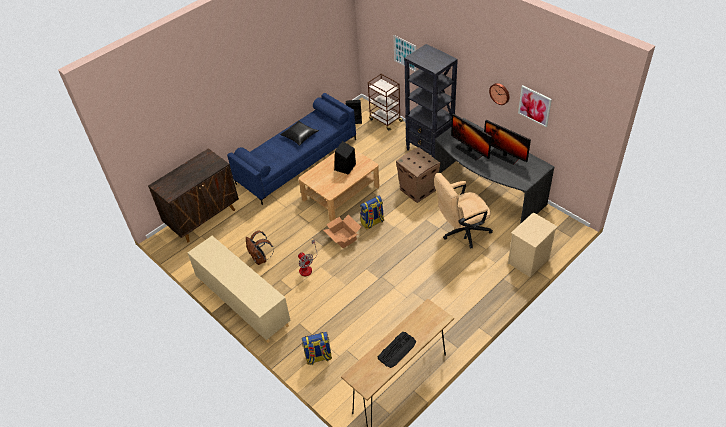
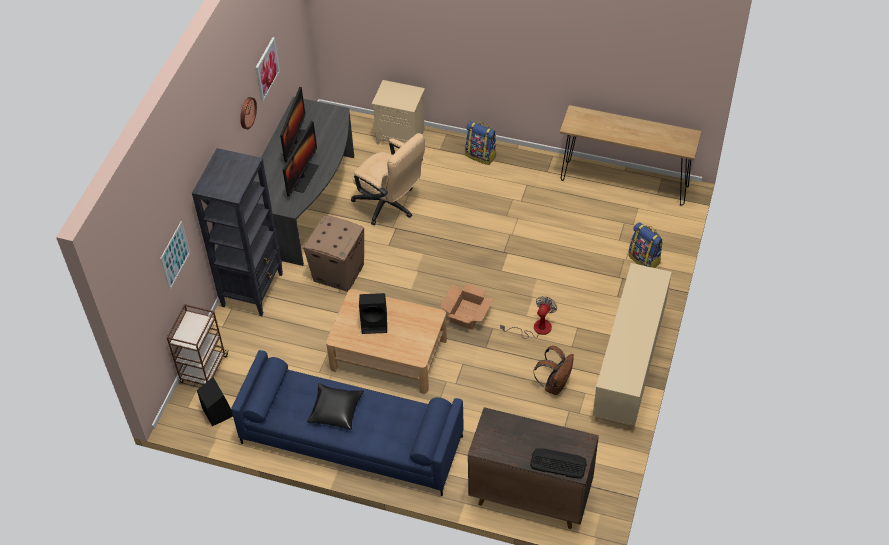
camera: 120 degrees left, 5 degrees up
(372, 222) = (423, 295): backpack -> backpack (481, 155)
(397, 350) = (635, 130): keyboard -> keyboard (558, 463)

